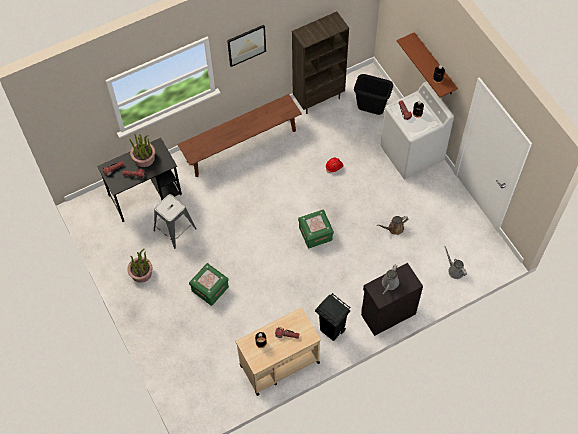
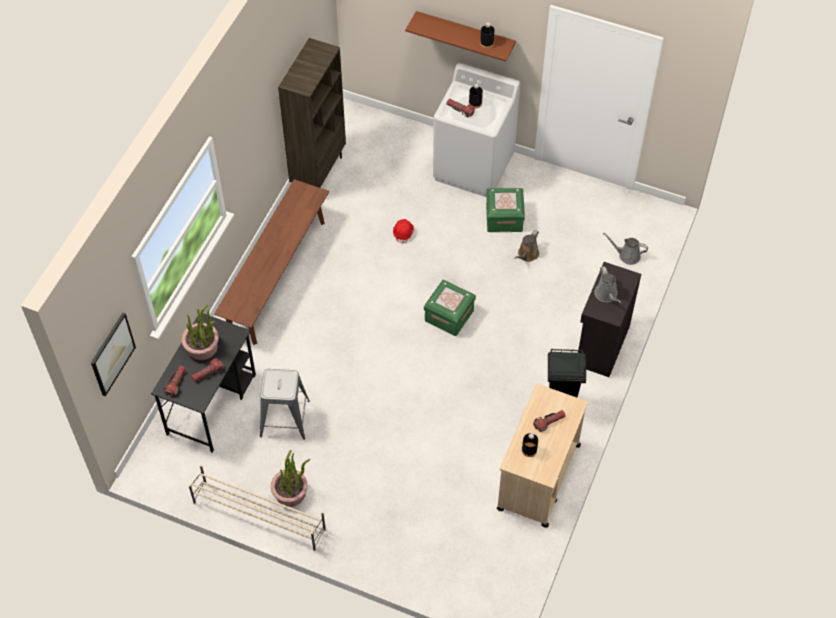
camera: 40 degrees left, 5 degrees down
(115, 273) = (258, 515): none -> beige shoe rack
(210, 289) = (387, 453): green storage box -> green storage box (504, 218)
(246, 45) = (243, 130): picture -> picture (112, 354)
(371, 111) = (389, 150): black trash can -> none

